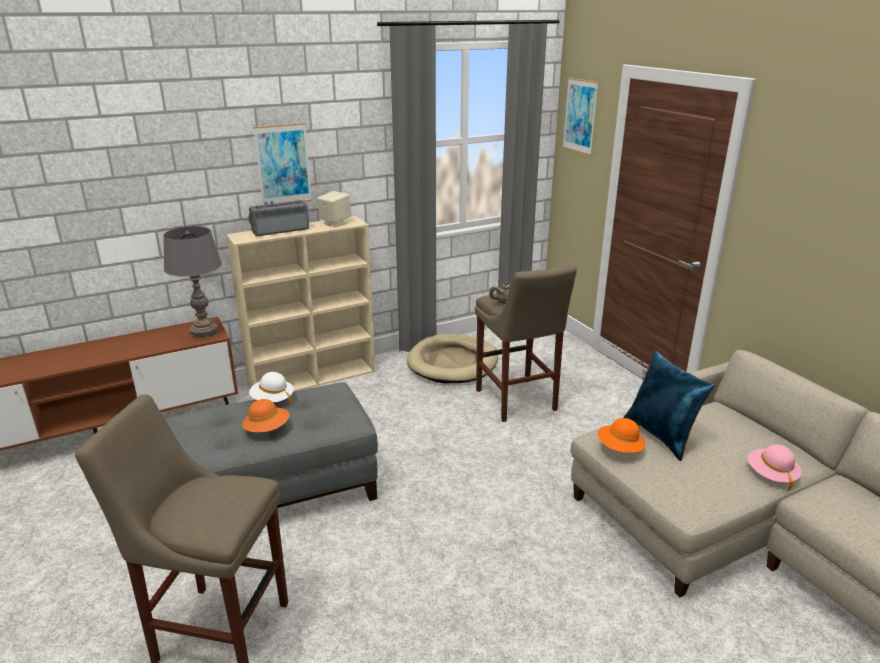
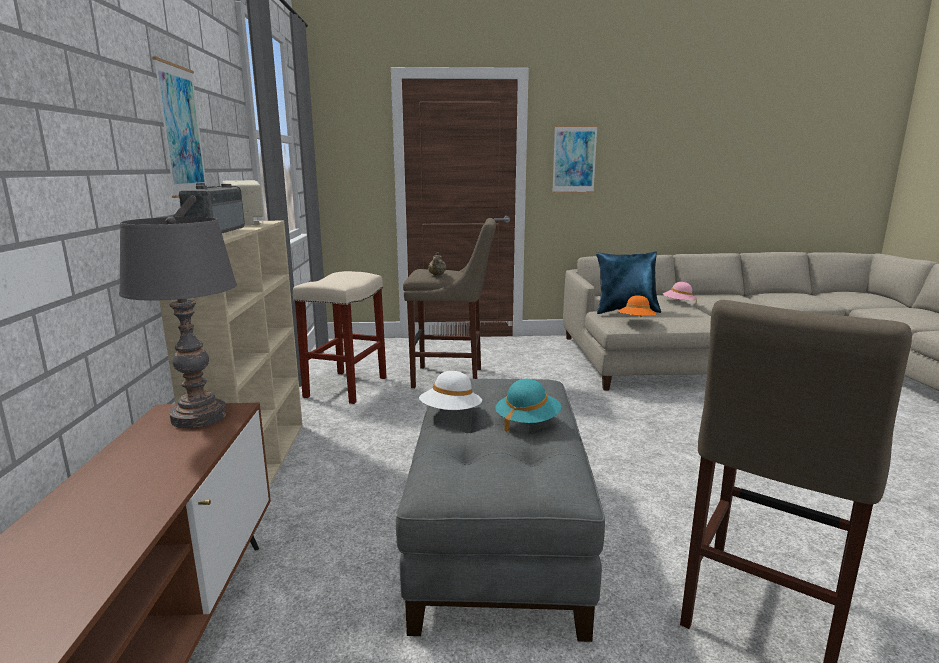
camera: 65 degrees left, 10 degrees down
(267, 429) = (527, 422): orange hat -> turquoise hat
(453, 363) = (346, 386): beige dog bed -> beige stool
(580, 116) = (340, 121): picture -> picture (574, 159)

